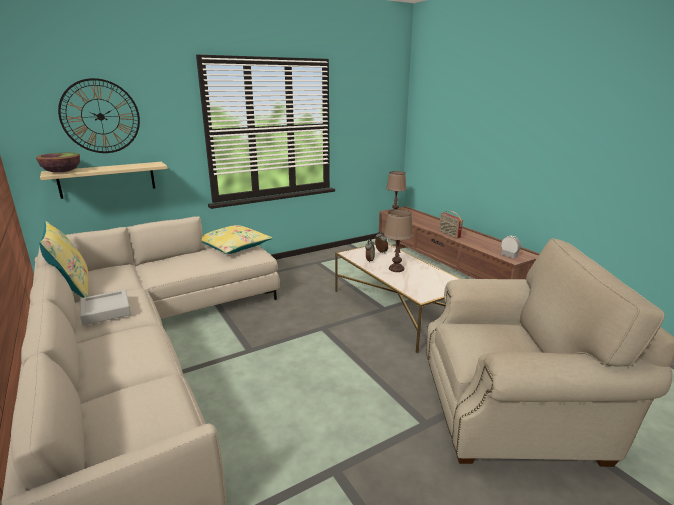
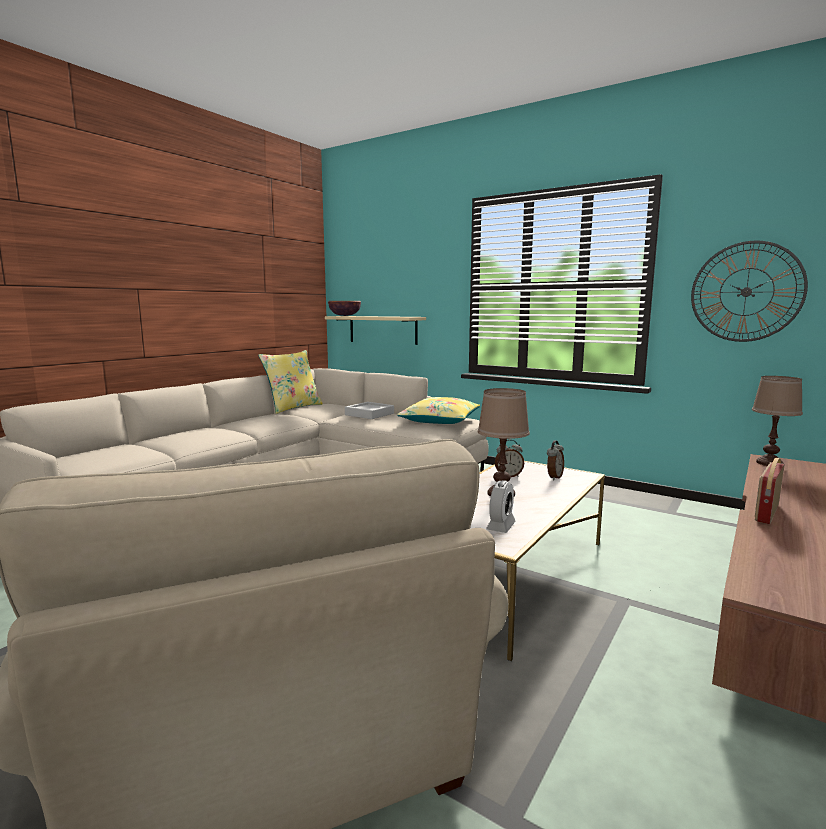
camera: 65 degrees right, 10 degrees down
(100, 116) = (385, 269): wall clock -> wall clock (746, 292)
(106, 311) = (256, 418): grey tray -> grey tray (369, 414)
(509, 255) = (775, 586): alarm clock -> alarm clock (501, 526)

